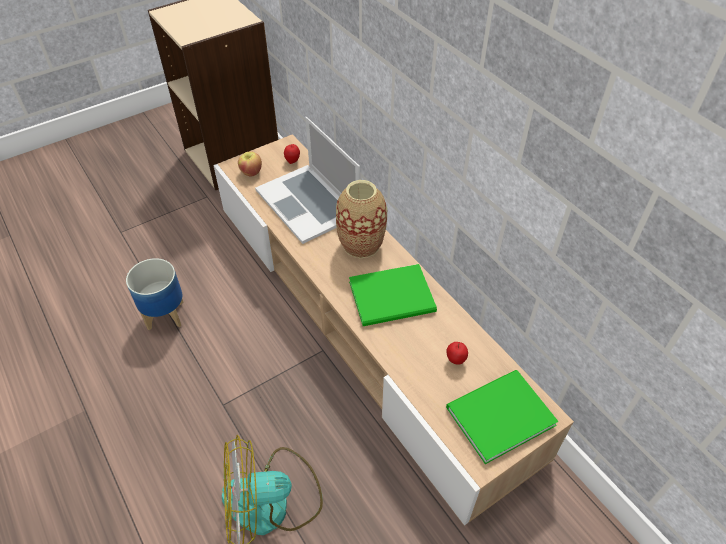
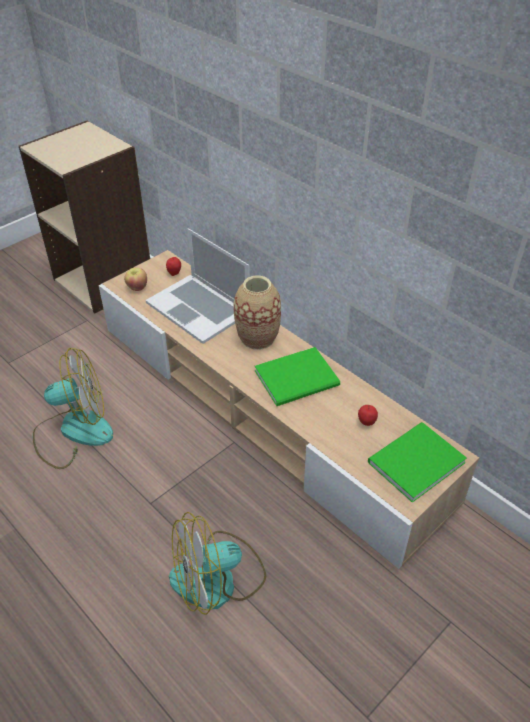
camera: 10 degrees left, 5 degrees down
(165, 315) = (73, 431): planter -> fan

